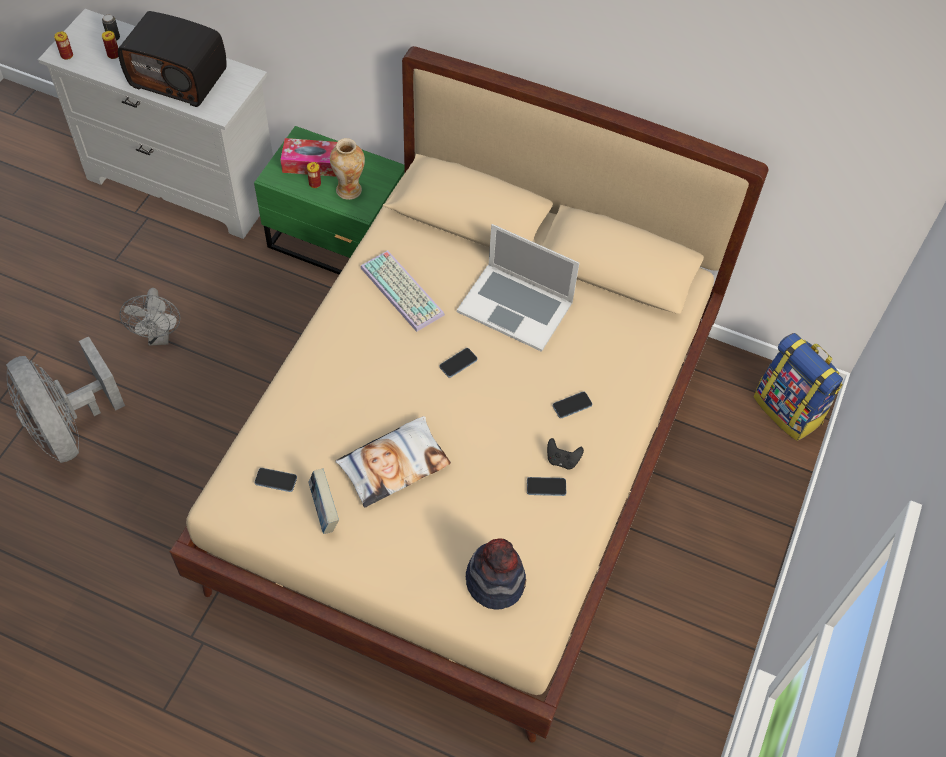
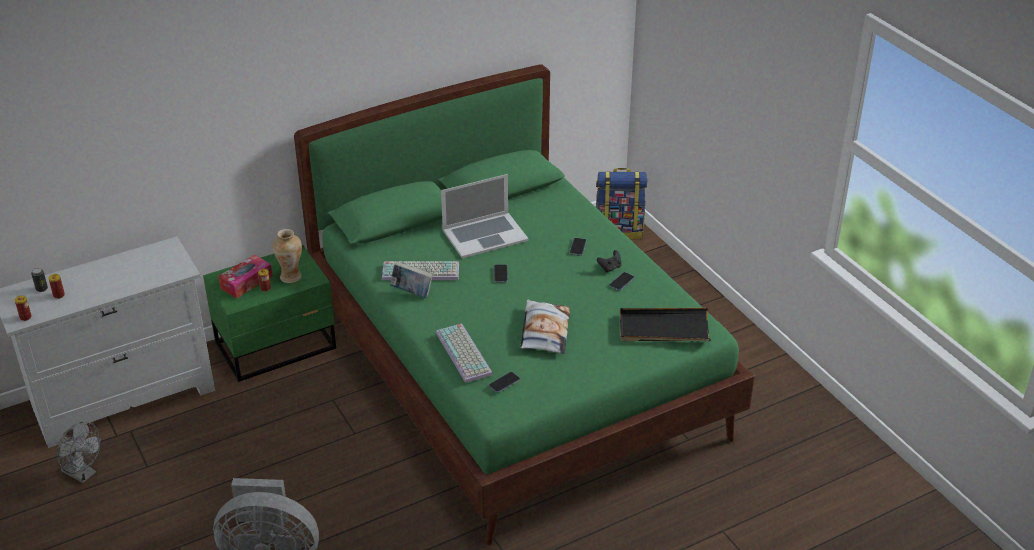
camera: 50 degrees left, 20 degrees down
(159, 337) = (247, 472): grey fan -> grey fan (83, 474)
(179, 77) = (126, 274): radio -> none
(297, 415) = (465, 353): none -> keyboard
(324, 511) = (548, 374): book -> book (412, 292)
(469, 461) = (517, 371): beige bed -> green bed
(495, 581) = (663, 328): hat -> black tray

